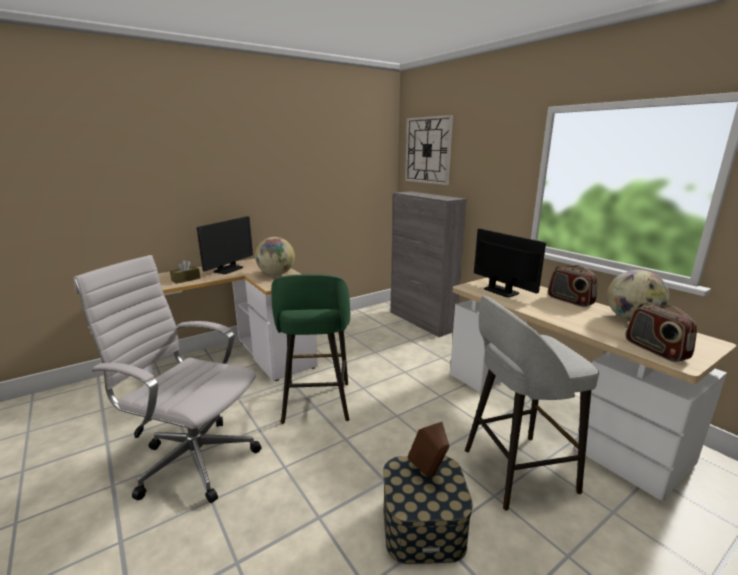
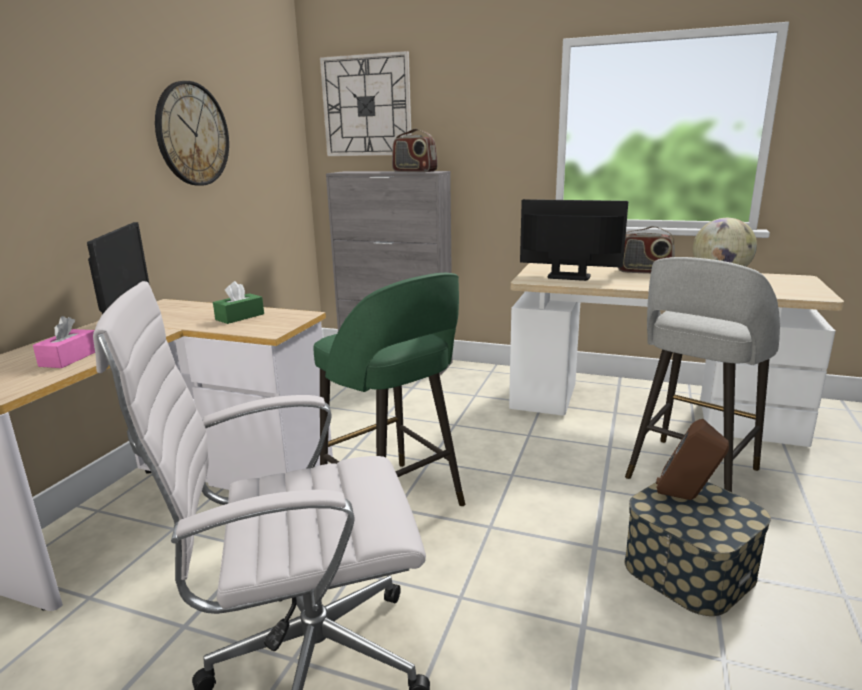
camera: 35 degrees left, 0 degrees up
(186, 279) = (69, 358): brown tissue box -> pink tissue box
(276, 274) = (240, 317): globe -> green tissue box
(302, 168) = (192, 134): none -> wall clock
(655, 350) = (784, 292): radio -> radio (414, 171)

